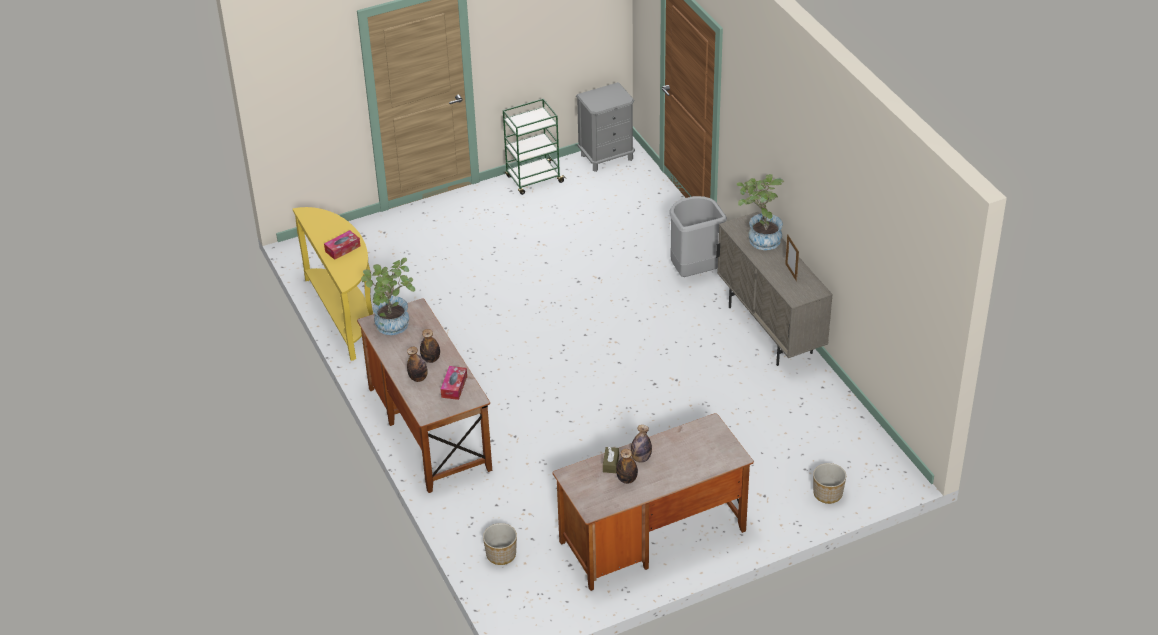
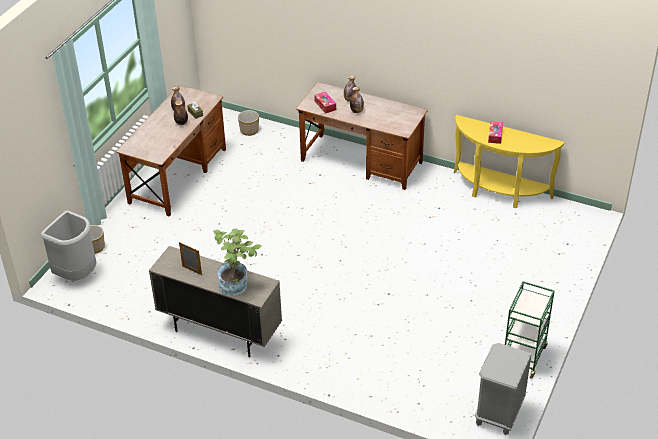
camera: 140 degrees right, 0 degrees up
(392, 327) = (401, 115): potted plant -> none
(694, 271) = (317, 348): grey trash can -> grey trash can (77, 274)

